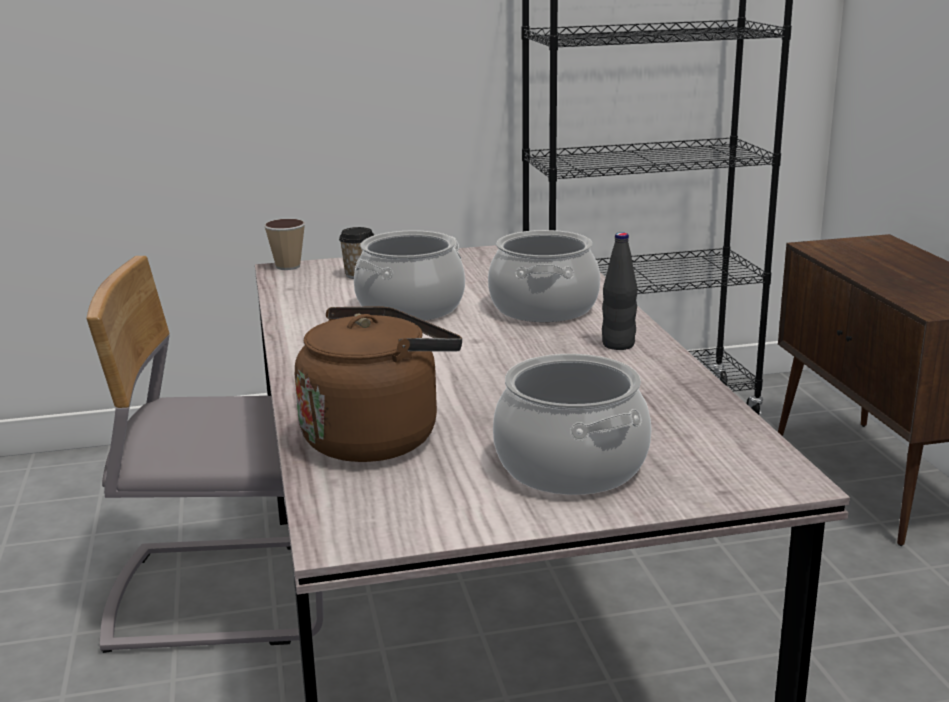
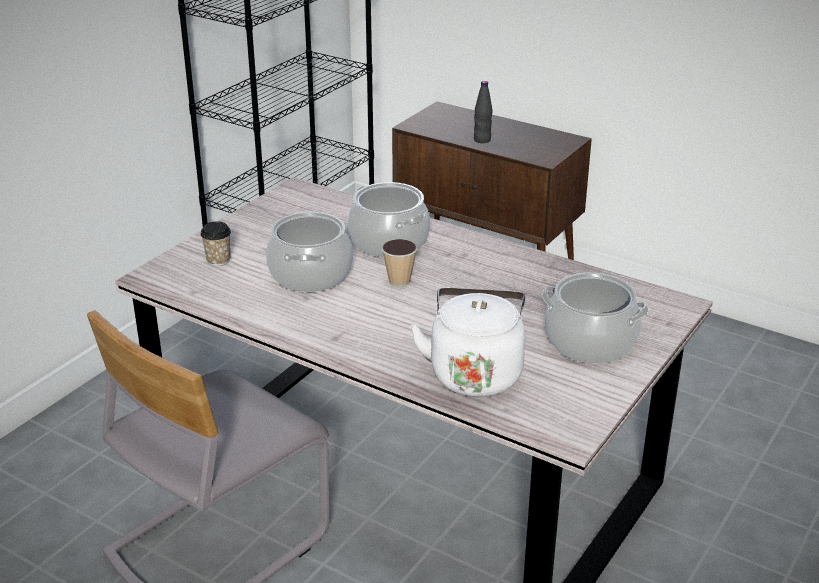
camera: 45 degrees left, 10 degrees up
(288, 266) = (148, 273): cup -> cup (399, 281)
(376, 437) = (475, 373): brown kettle -> white kettle
(618, 345) = (477, 253): black bottle -> black bottle (482, 140)

